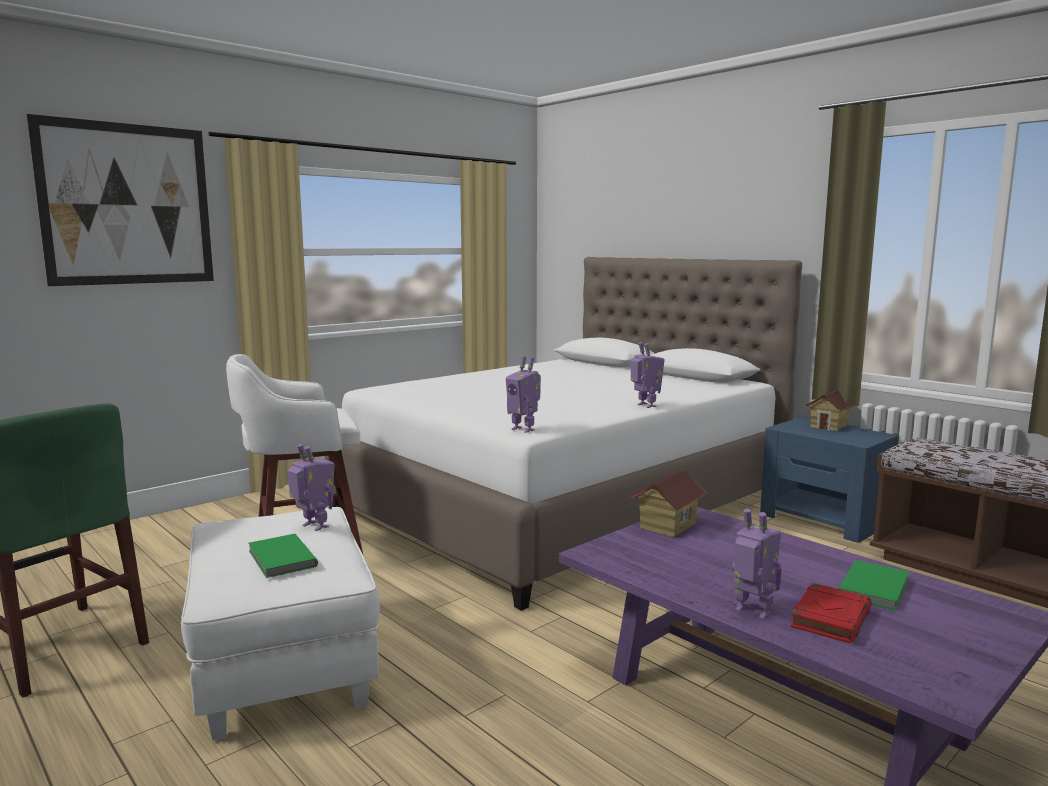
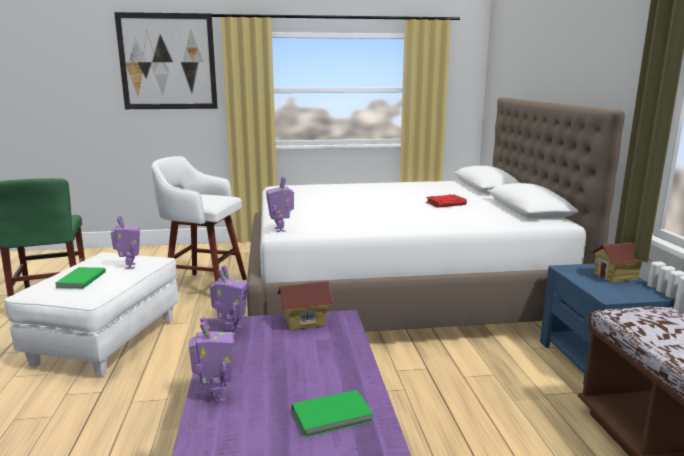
camera: 35 degrees right, 5 degrees up
(645, 406) = (410, 227): toy robot -> toy robot (231, 331)
(830, 618) = (250, 422): red book -> red book (446, 204)

